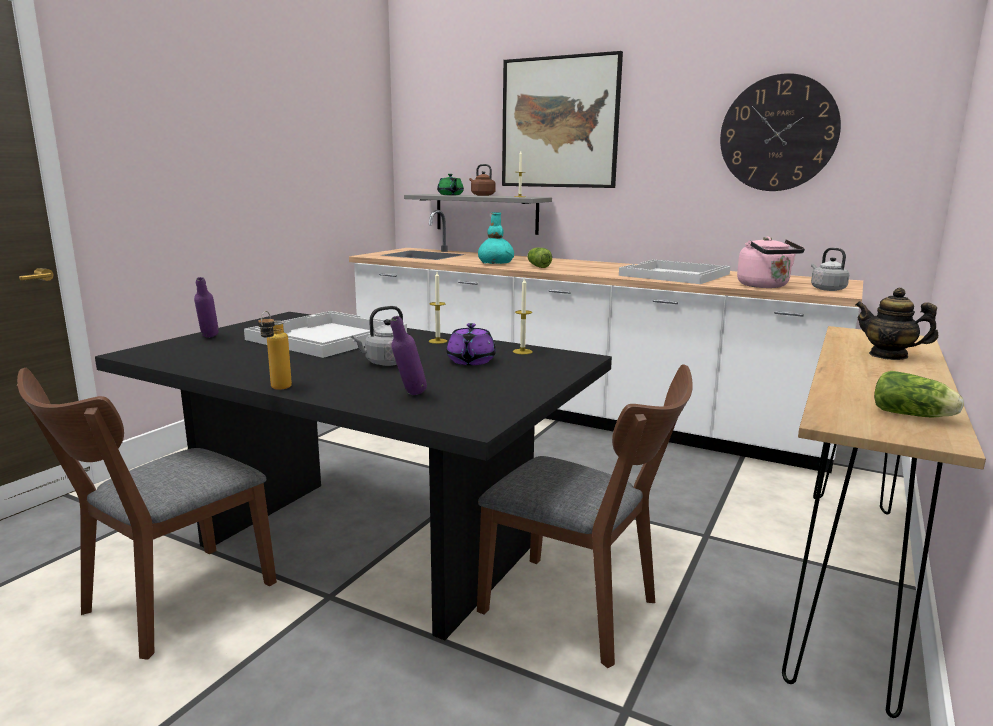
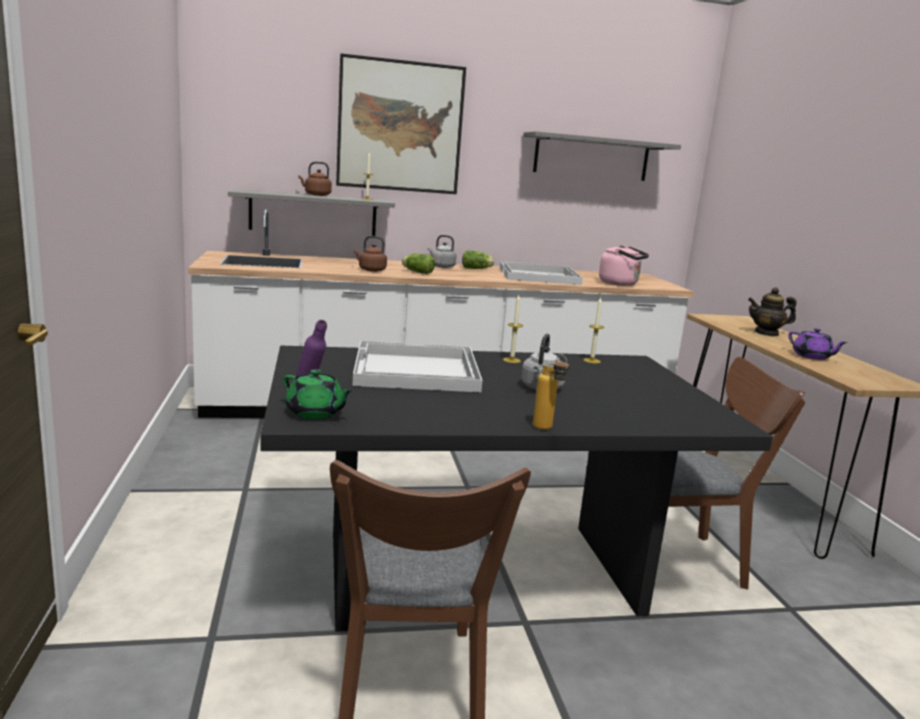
camera: 40 degrees left, 0 degrees up
(409, 396) = (641, 413): purple bottle -> none
(450, 195) = (282, 193): green teapot -> green teapot (315, 413)
(470, 361) = (588, 376): purple teapot -> purple teapot (812, 357)
(495, 263) = (370, 270): turquoise vase -> brown kettle
(778, 133) = (591, 157): wall clock -> grey shelf
(826, 289) = (655, 284): grey kettle -> grey kettle (441, 266)
(914, 416) = (869, 372): lettuce -> lettuce (477, 269)

